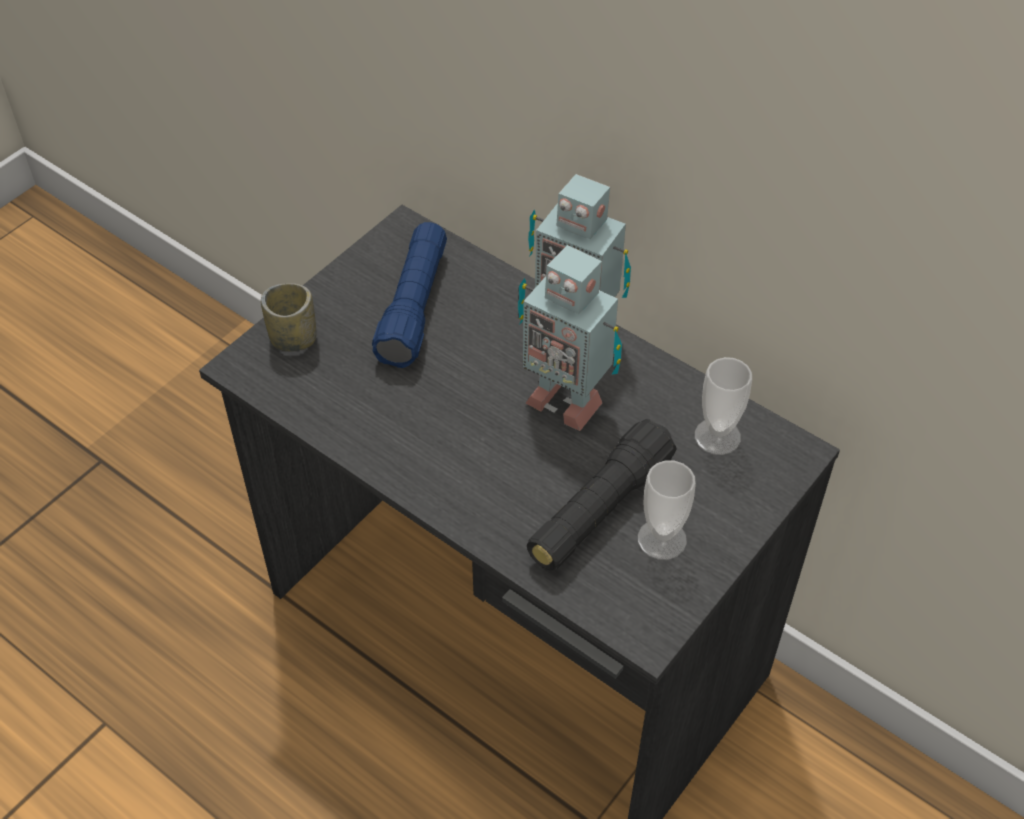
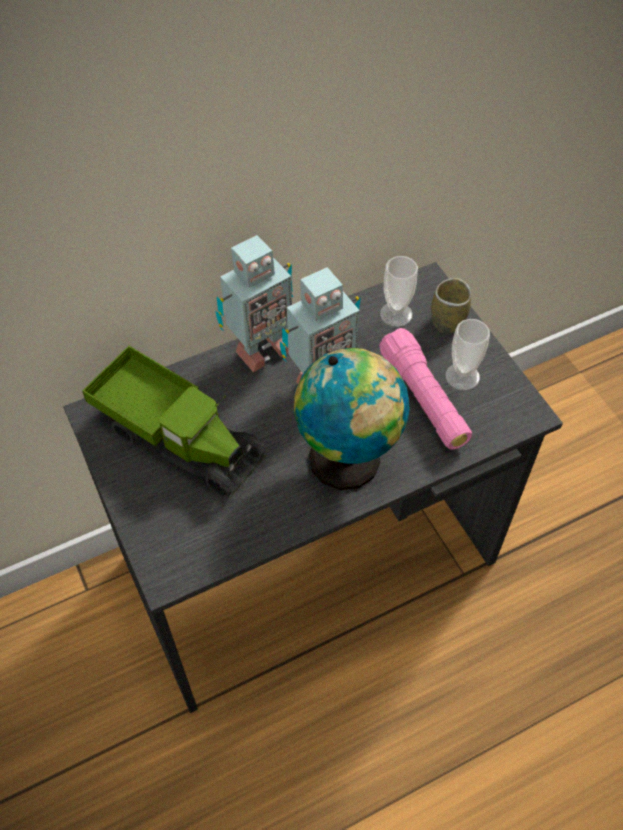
camera: 65 degrees left, 5 degrees up
(293, 338) = (160, 529): cup -> cup (447, 321)
(414, 307) = (179, 437): blue flashlight -> toy truck
(465, 467) = (349, 461): none -> globe
(599, 509) = (423, 399): black flashlight -> pink flashlight

